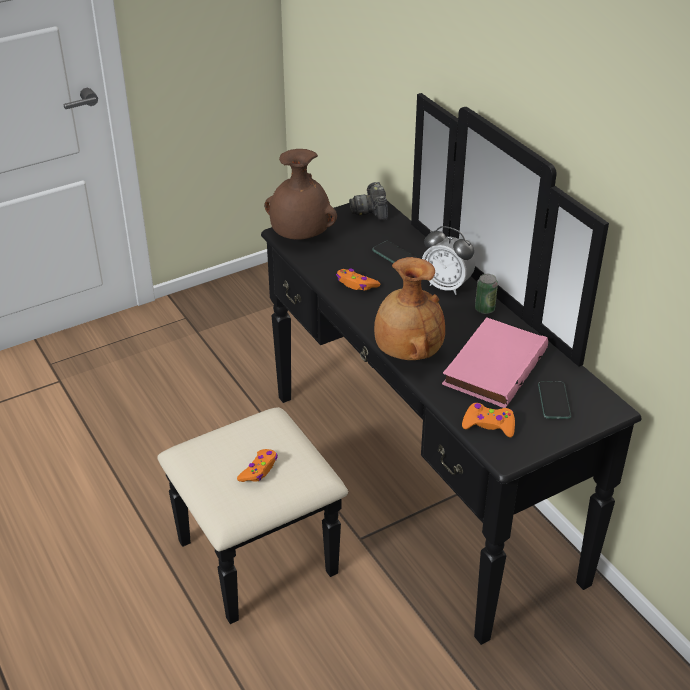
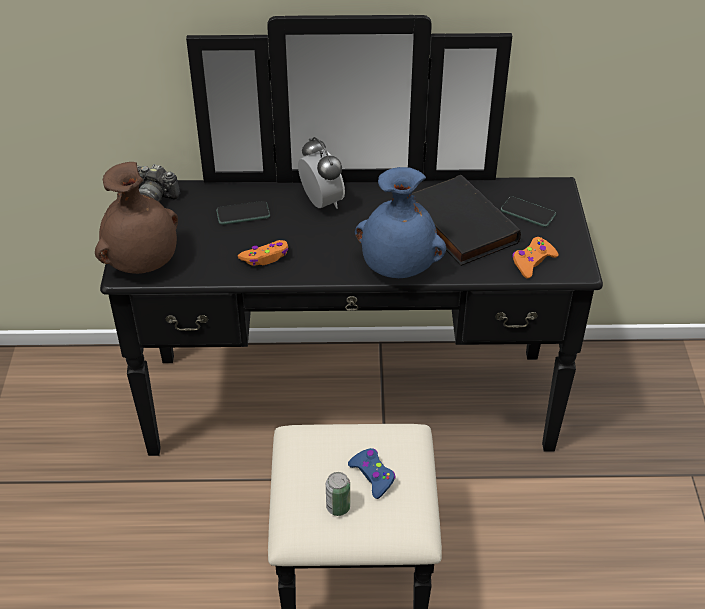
camera: 60 degrees left, 5 degrees up
(259, 470) = (373, 476): orange game controller -> blue game controller
(407, 352) = (398, 268): brown vase -> blue vase
(446, 286) = (321, 202): alarm clock -> alarm clock turned 90 degrees counterclockwise
(484, 309) = (375, 195): can -> can (338, 507)
(493, 366) = (458, 225): pink book -> black book

